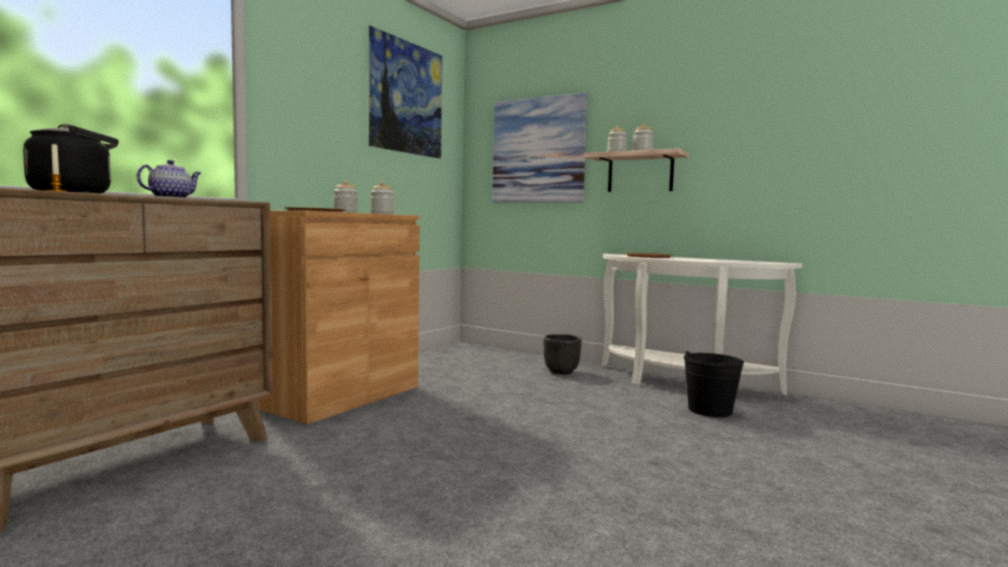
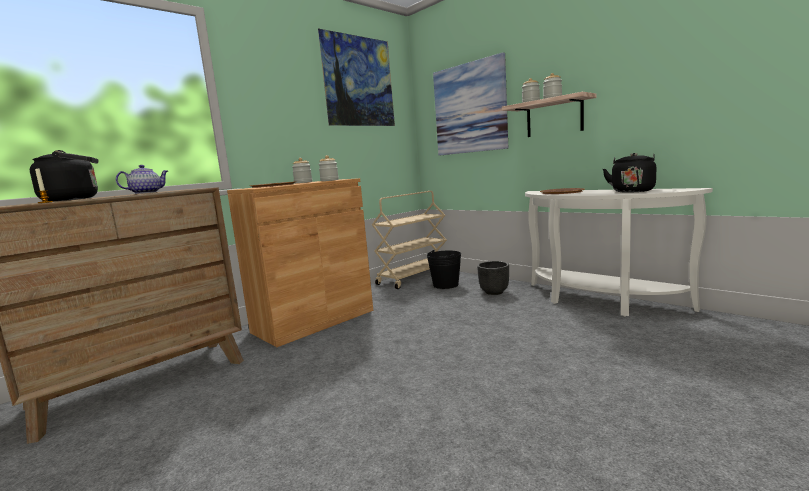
camera: 15 degrees right, 5 degrees up
(450, 353) = (413, 277): none -> beige cart
(710, 410) = (613, 330): black bucket -> black bucket (445, 285)
(726, 260) = (632, 191): none -> black kettle

